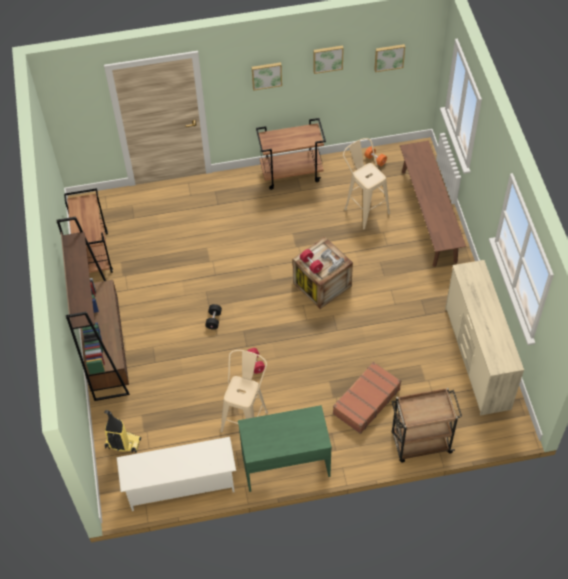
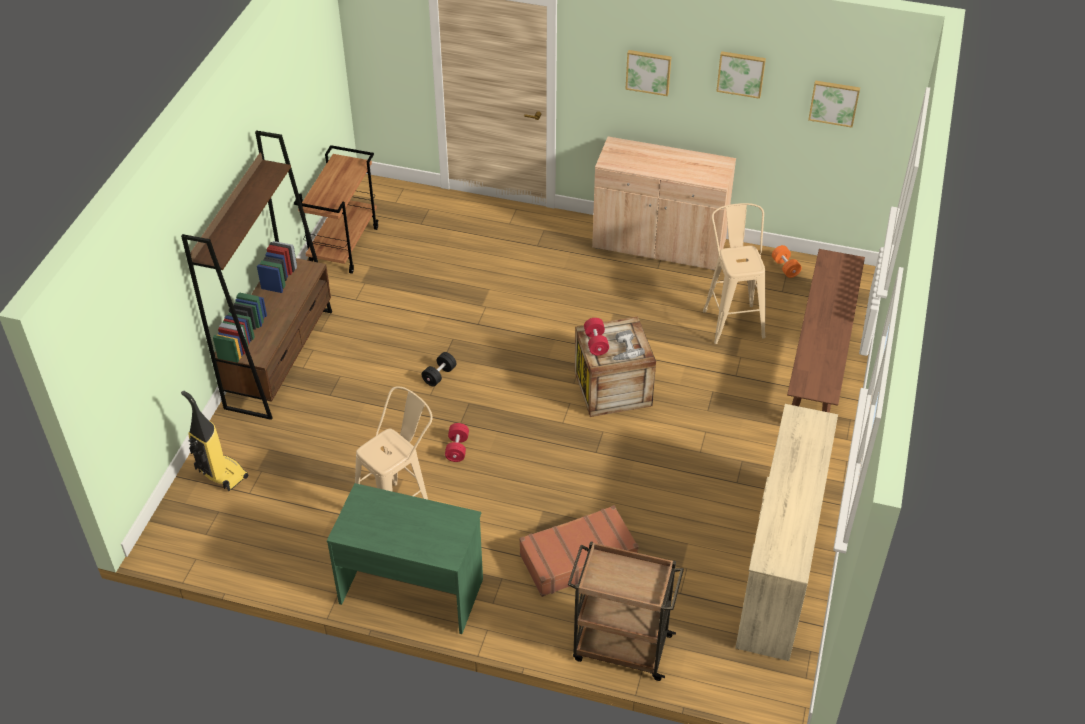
camera: 25 degrees right, 10 degrees down
(180, 485) = (256, 555): white shoe rack -> none
(292, 173) = (659, 245): brown cart -> beige cabinet

